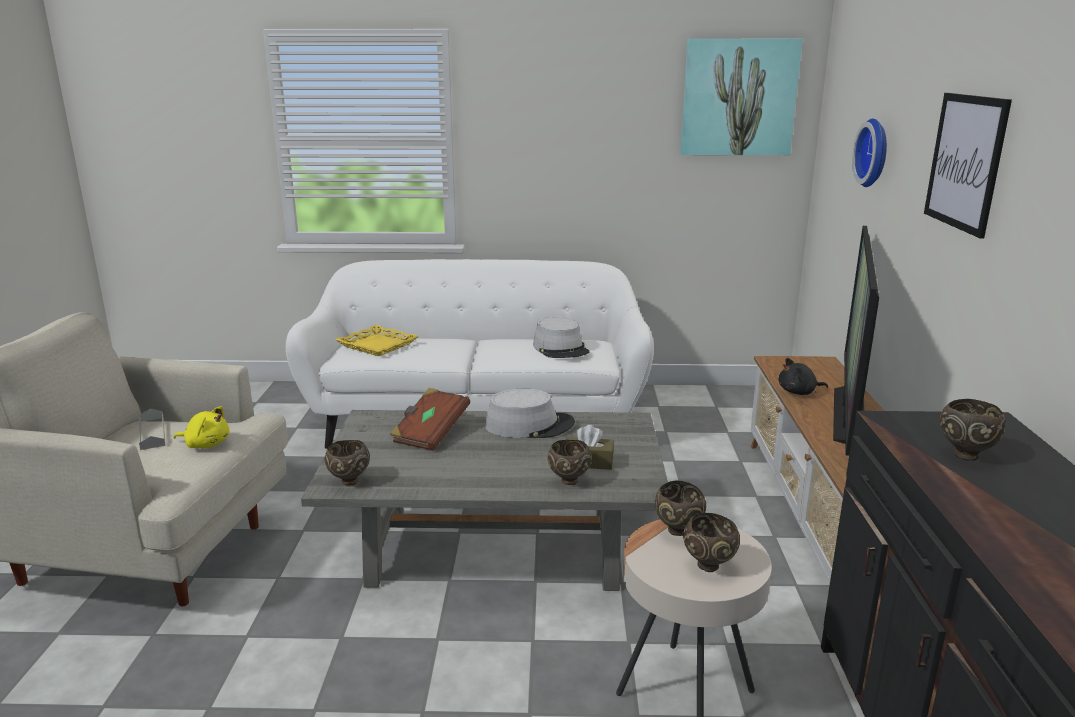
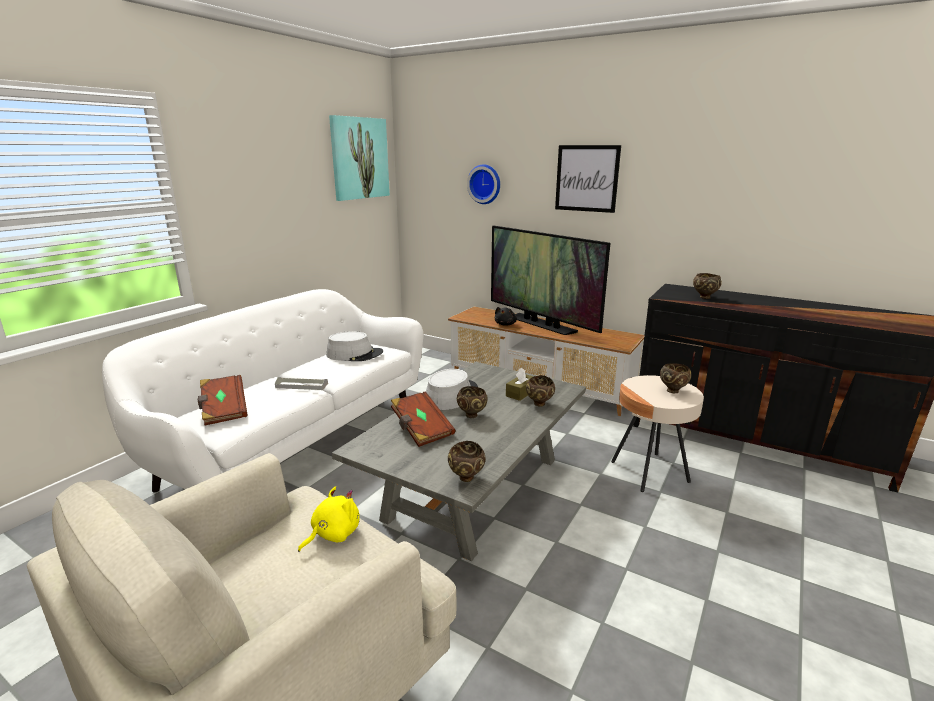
camera: 60 degrees left, 0 degrees up
(152, 433) = (254, 570): grey tray -> grey tray (301, 385)
(377, 345) = (223, 410): yellow tray -> brown book
(678, 531) = (636, 388): brown bowl -> brown bowl (472, 415)

